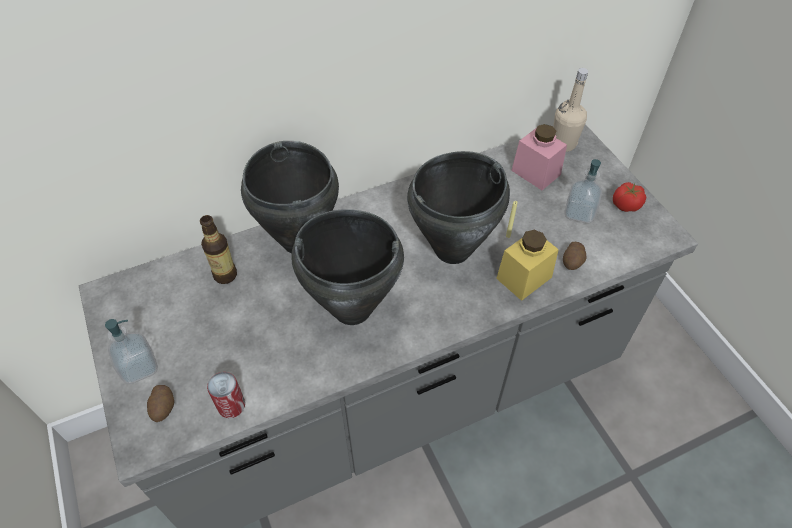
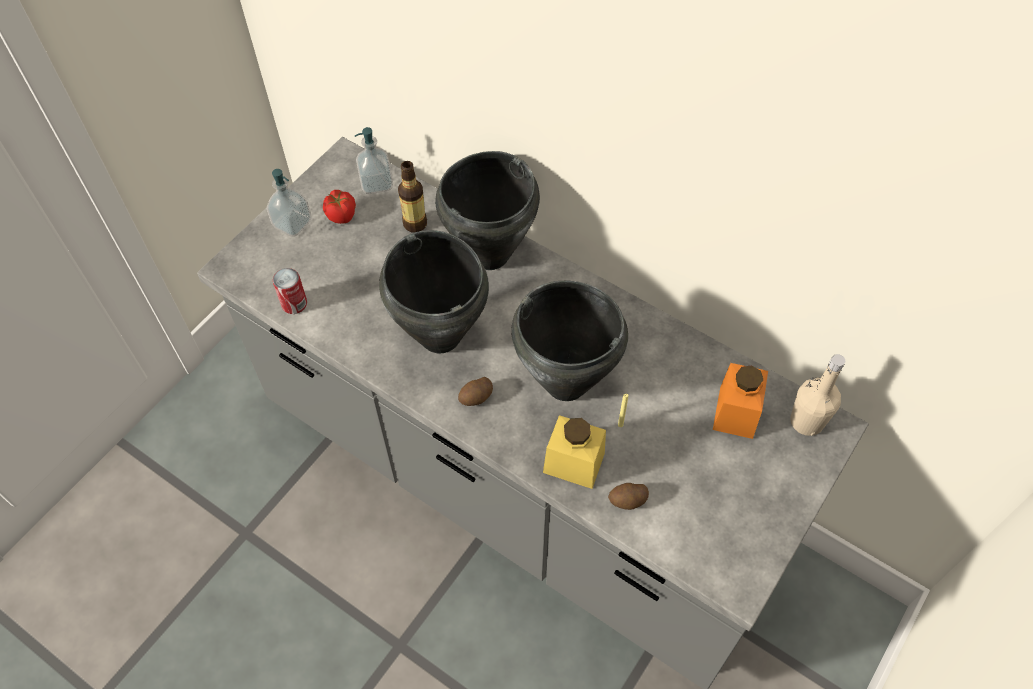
camera: 60 degrees right, 5 degrees up
(164, 407) = (268, 261): potato -> potato (476, 397)
(536, 172) = (736, 412): pink jar -> orange jar
(579, 213) = (705, 480): soap dispenser -> soap dispenser (376, 183)
(625, 205) = (754, 525): tomato -> tomato (341, 215)

